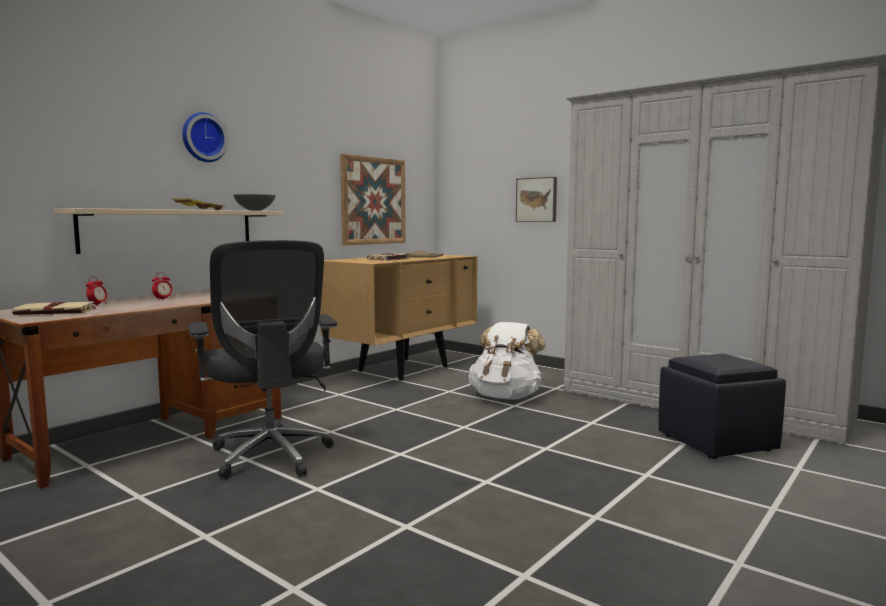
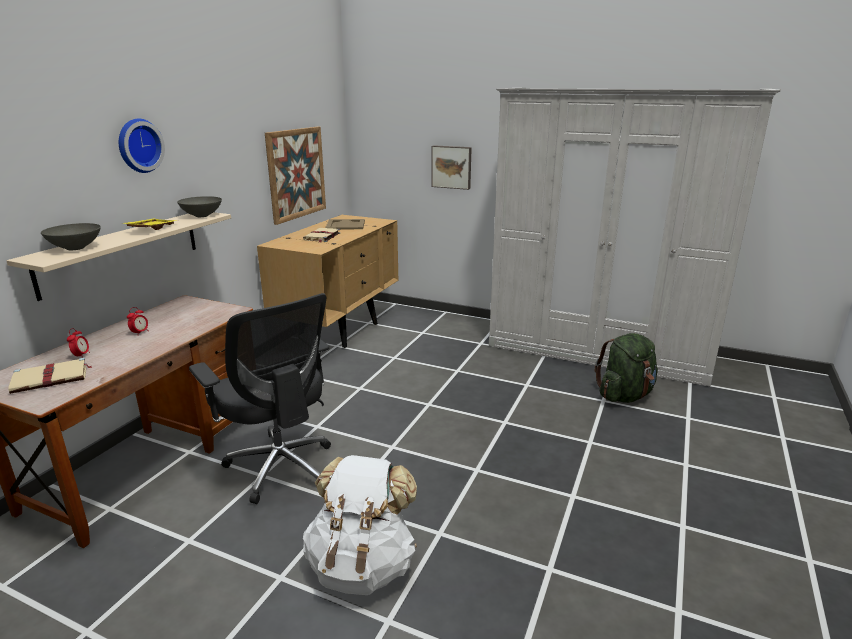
camera: 15 degrees left, 15 degrees up
(118, 208) = (76, 248): none -> grey bowl
(506, 397) = (446, 360): white backpack -> white backpack (362, 565)
(716, 441) = (624, 395): black ottoman -> green backpack

